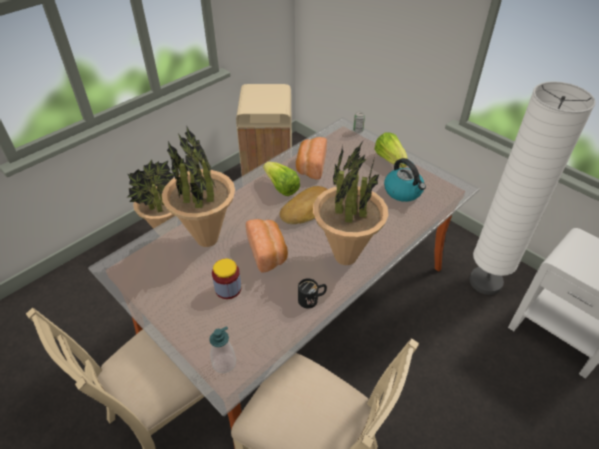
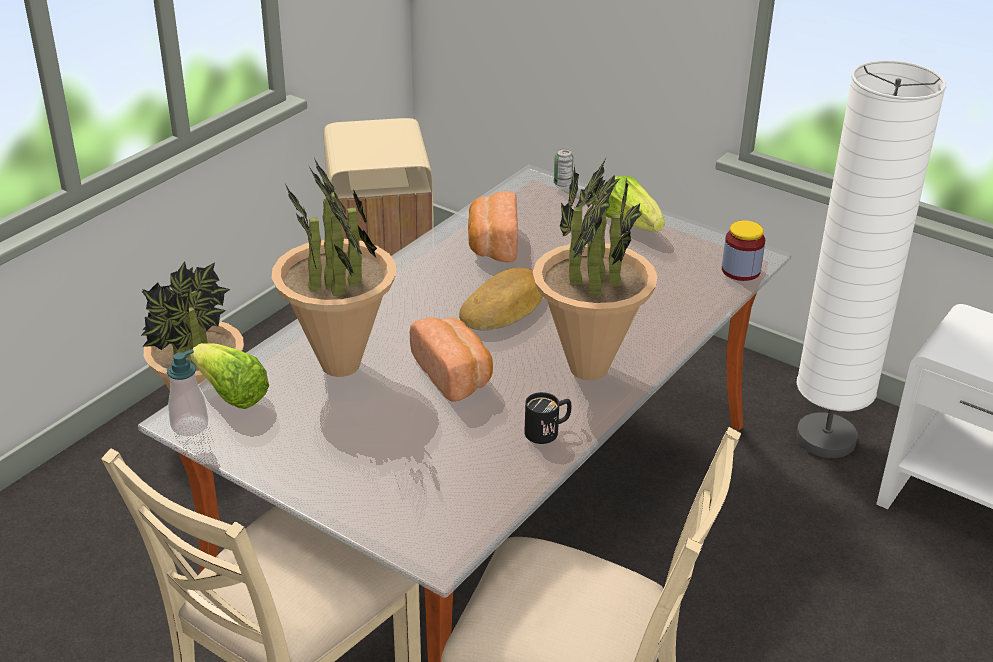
camera: 10 degrees left, 10 degrees down
(224, 363) = (426, 528): soap dispenser -> soap dispenser (190, 425)
(228, 288) = (400, 430): jar -> jar (740, 270)
(281, 187) = (449, 279): lettuce -> lettuce (231, 394)
(403, 192) = (664, 269): kettle -> none

